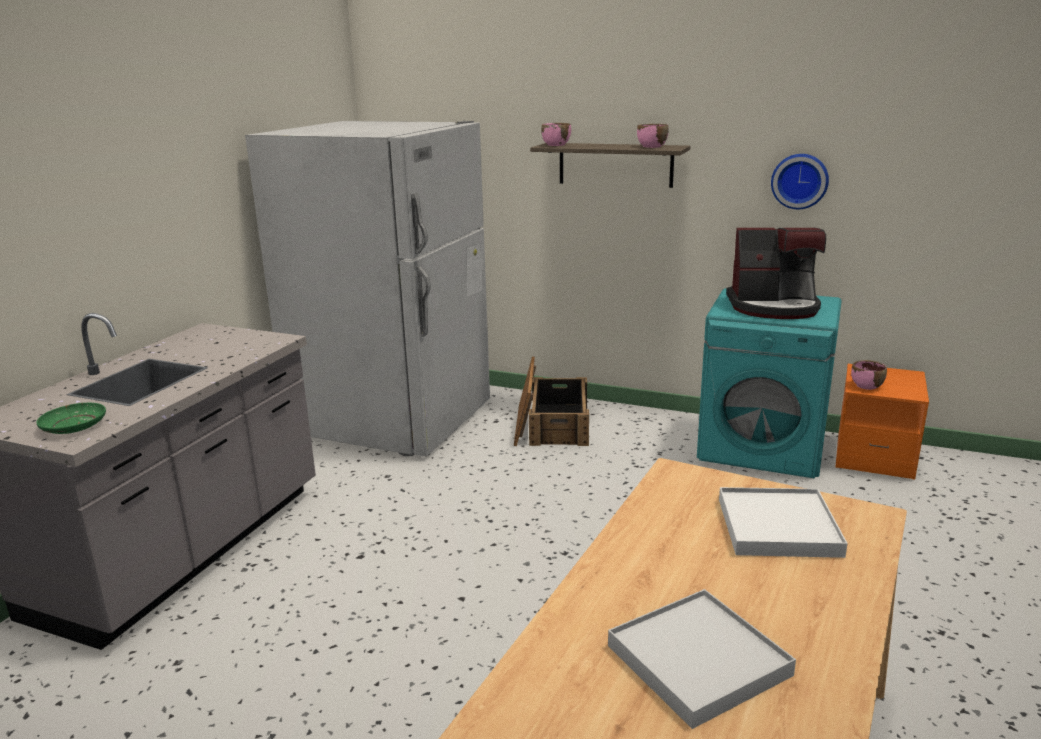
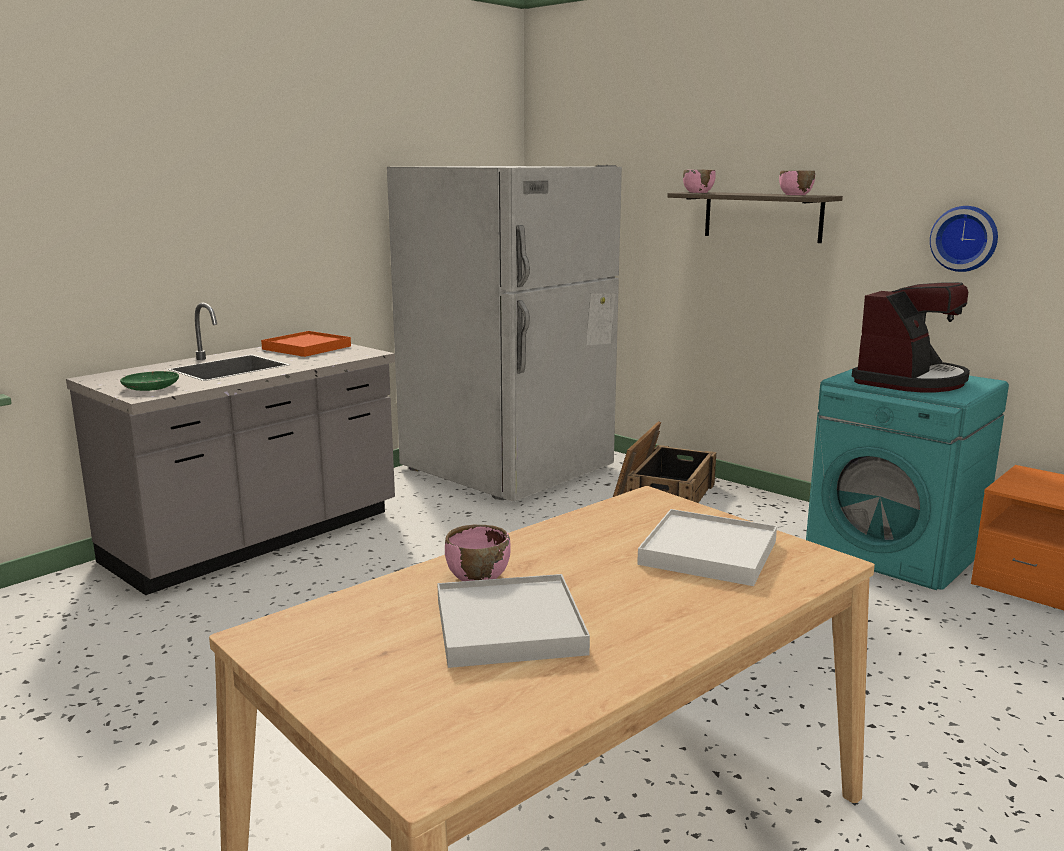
camera: 20 degrees right, 5 degrees down
(203, 341) = (307, 348): none -> orange tray
(774, 307) = (910, 381): coffee machine -> coffee machine turned 75 degrees counterclockwise
(866, 386) = (1018, 487): pink bowl -> pink bowl (477, 577)

